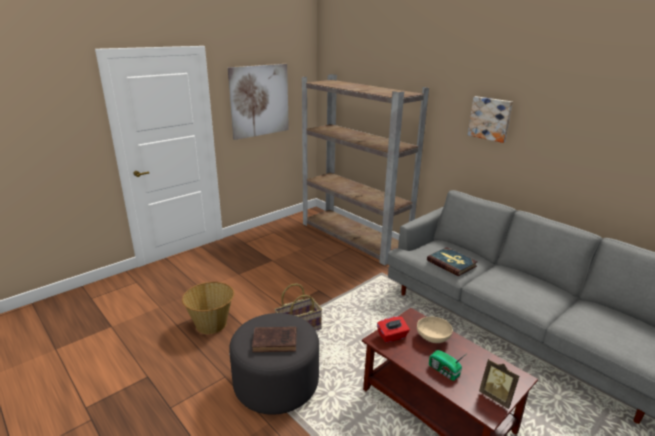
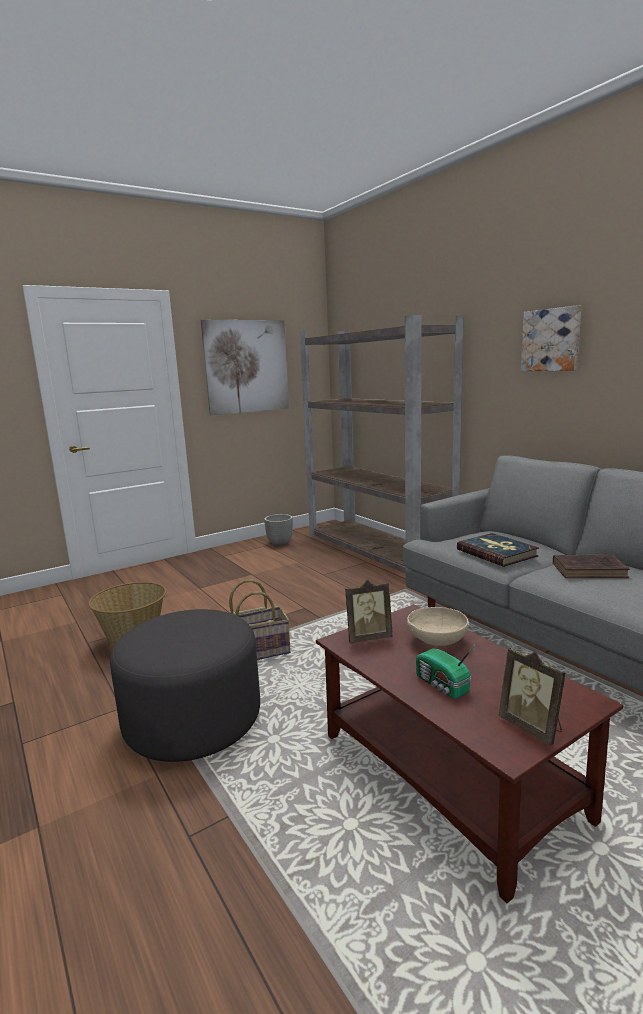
camera: 10 degrees right, 10 degrees down
(276, 341) = (181, 640): brown book -> brown book (591, 570)
(283, 230) = (279, 543): none -> planter
(392, 336) = (368, 637): red tissue box -> picture frame

